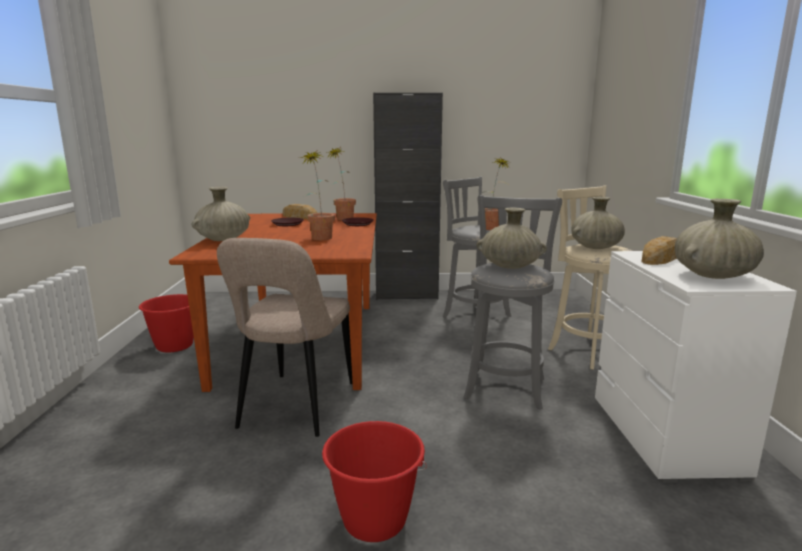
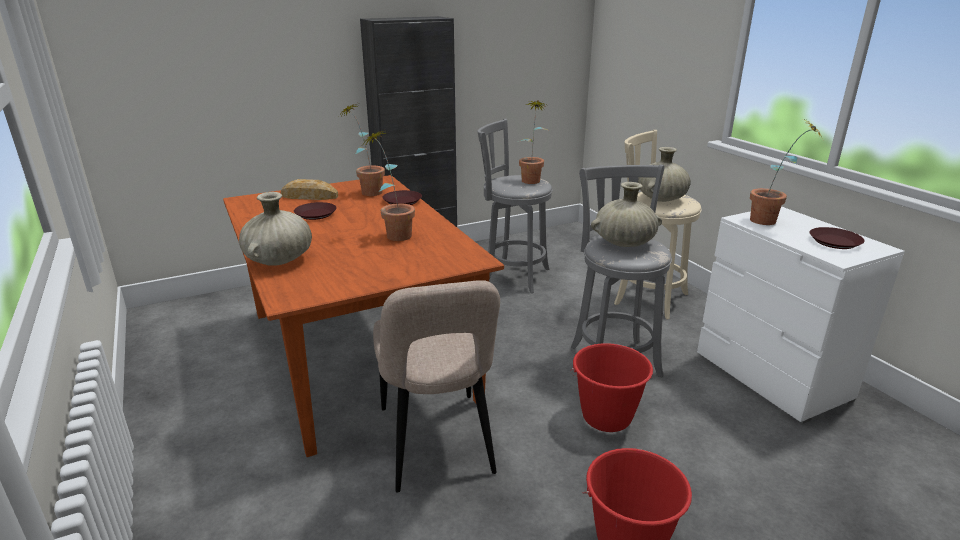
camera: 25 degrees left, 10 degrees up
(174, 346) = (197, 401): red bucket -> red bucket (606, 417)
(662, 258) = (771, 222): bread -> potted plant
(712, 276) = (834, 242): beige vase -> brown plate

